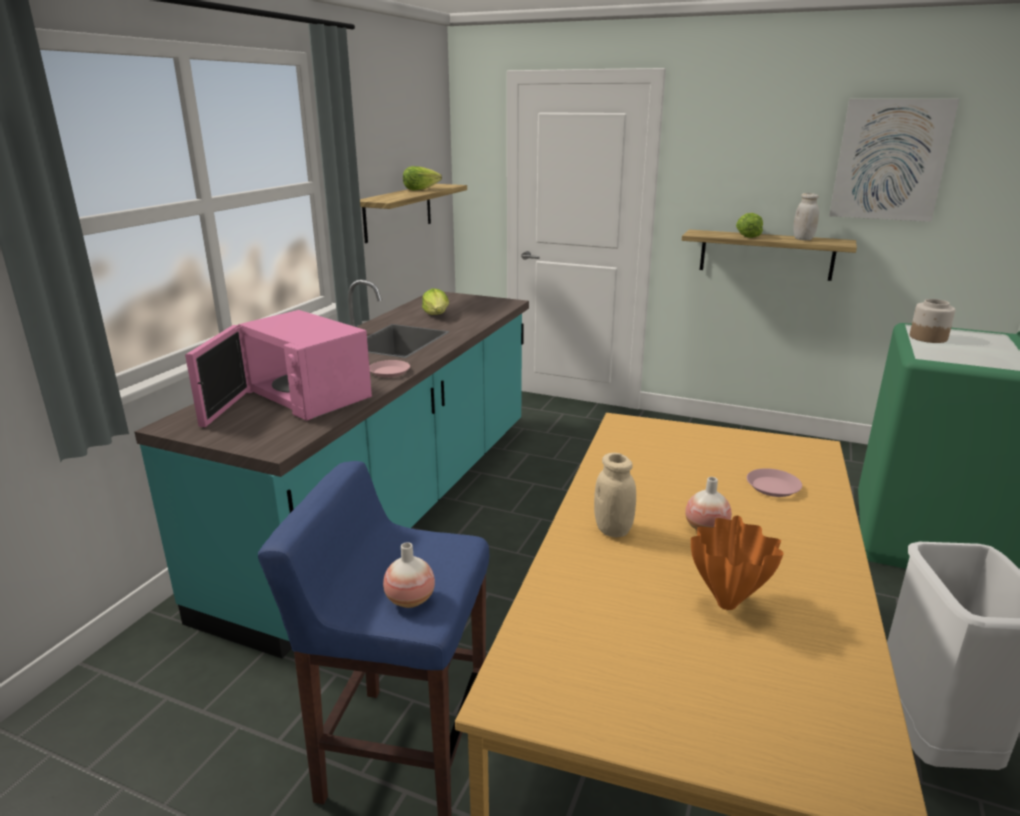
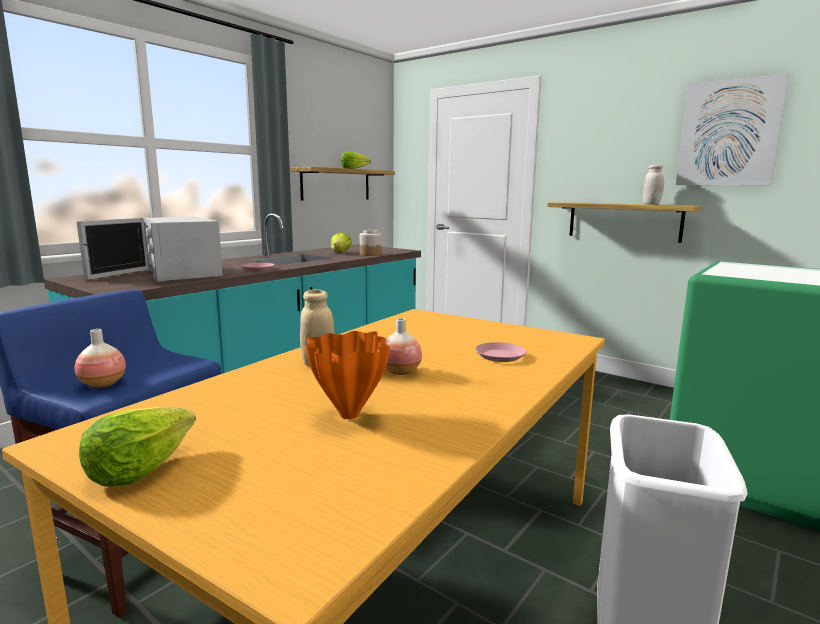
camera: 15 degrees right, 10 degrees down
(300, 396) = (177, 273): pink microwave -> white microwave
(747, 236) = (603, 203): lettuce -> lettuce (140, 468)
(927, 337) = (732, 267): jar -> jar (370, 254)

